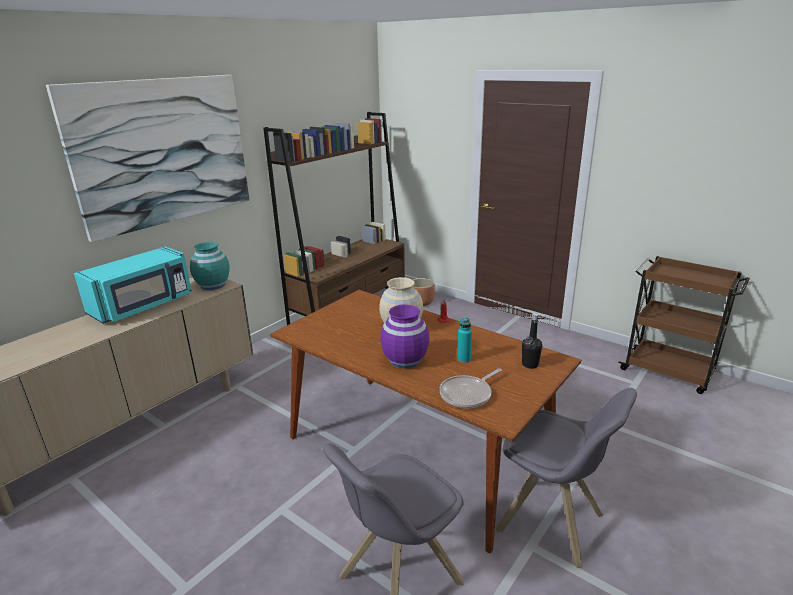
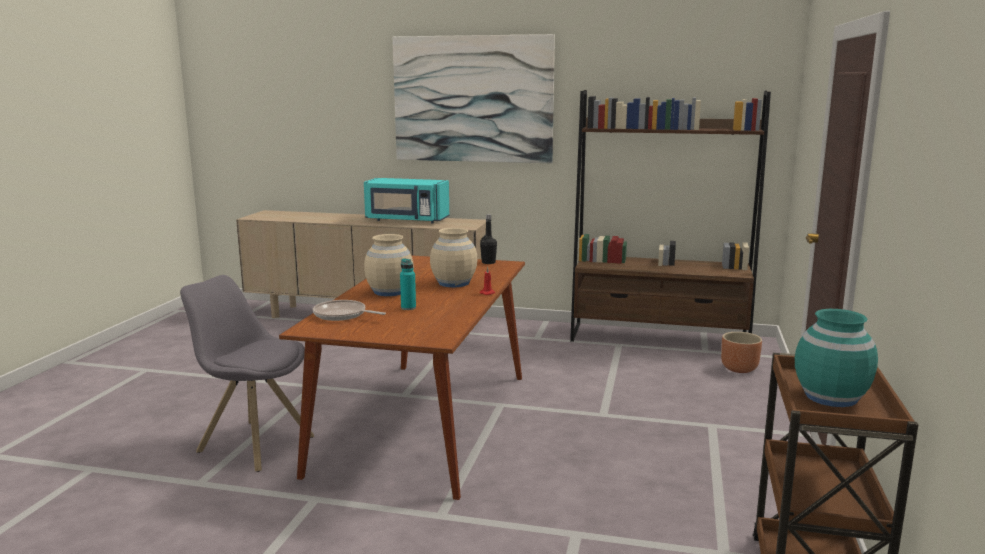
camera: 65 degrees right, 10 degrees down
(213, 285) = (463, 225): turquoise vase -> turquoise vase (831, 397)
(404, 360) = (389, 291): purple vase -> beige vase
(530, 364) = (418, 330): black bottle -> black bottle (488, 262)
(551, 522) = (354, 507): grey chair -> none

